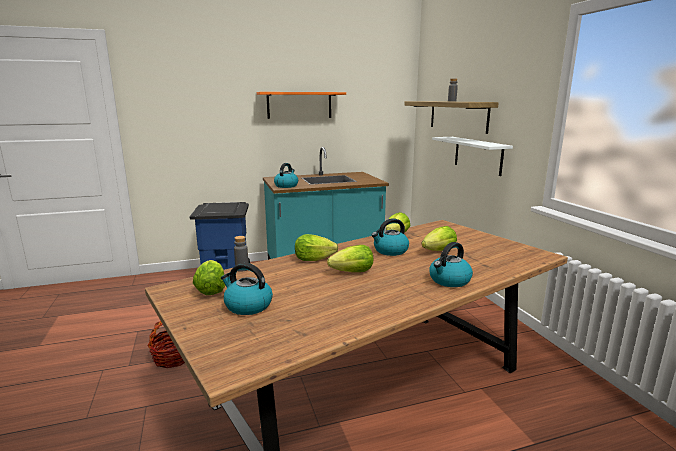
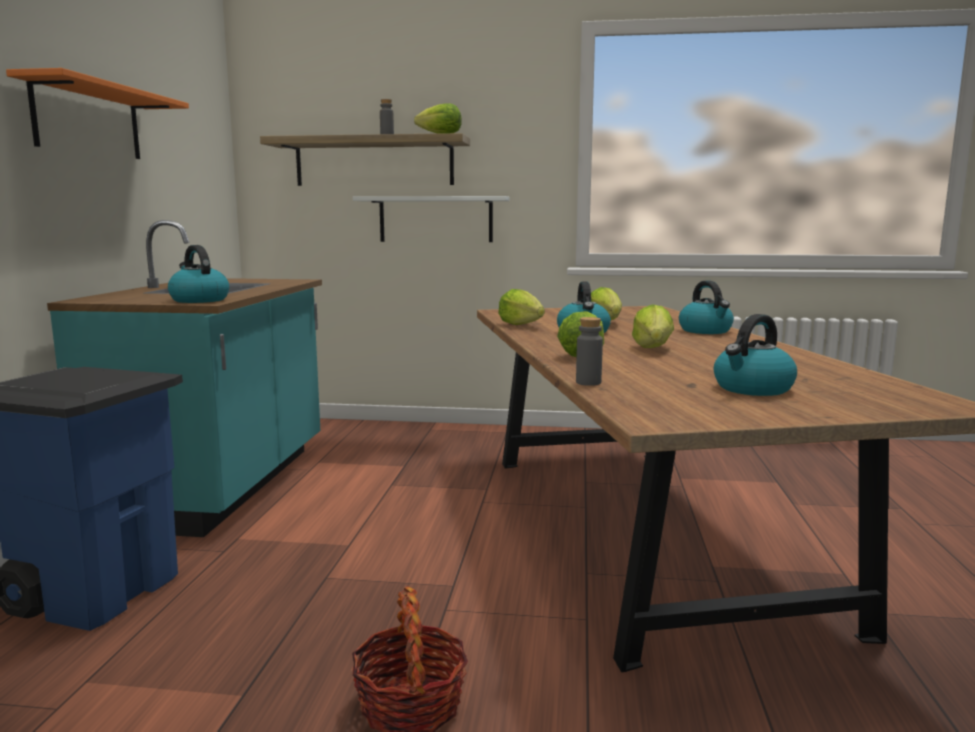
camera: 65 degrees left, 5 degrees down
(211, 290) = (677, 400): lettuce -> lettuce (440, 134)

